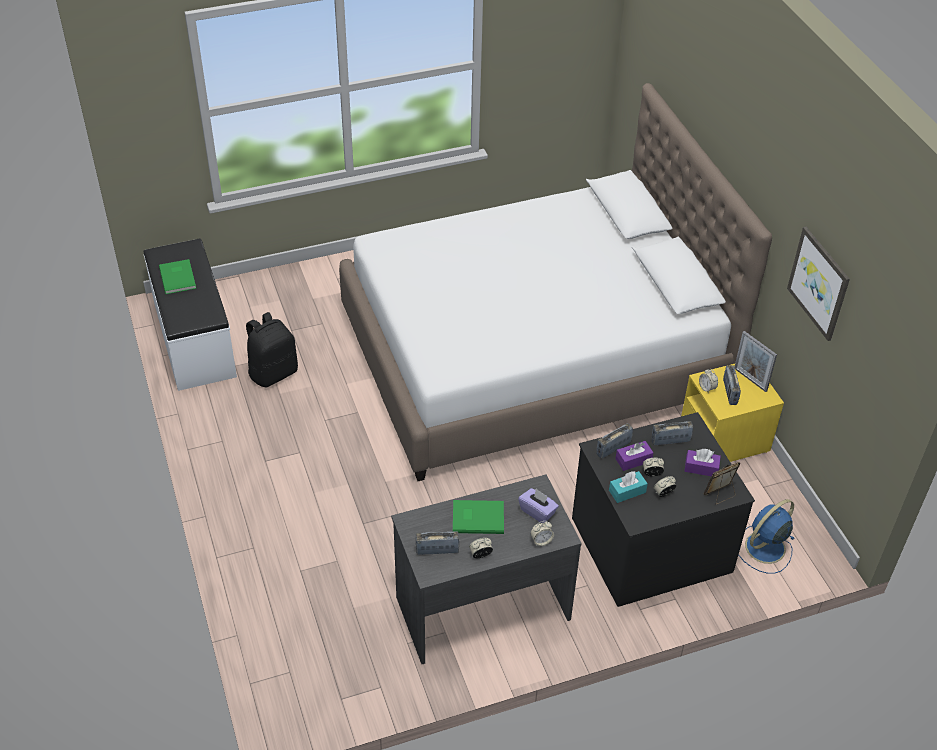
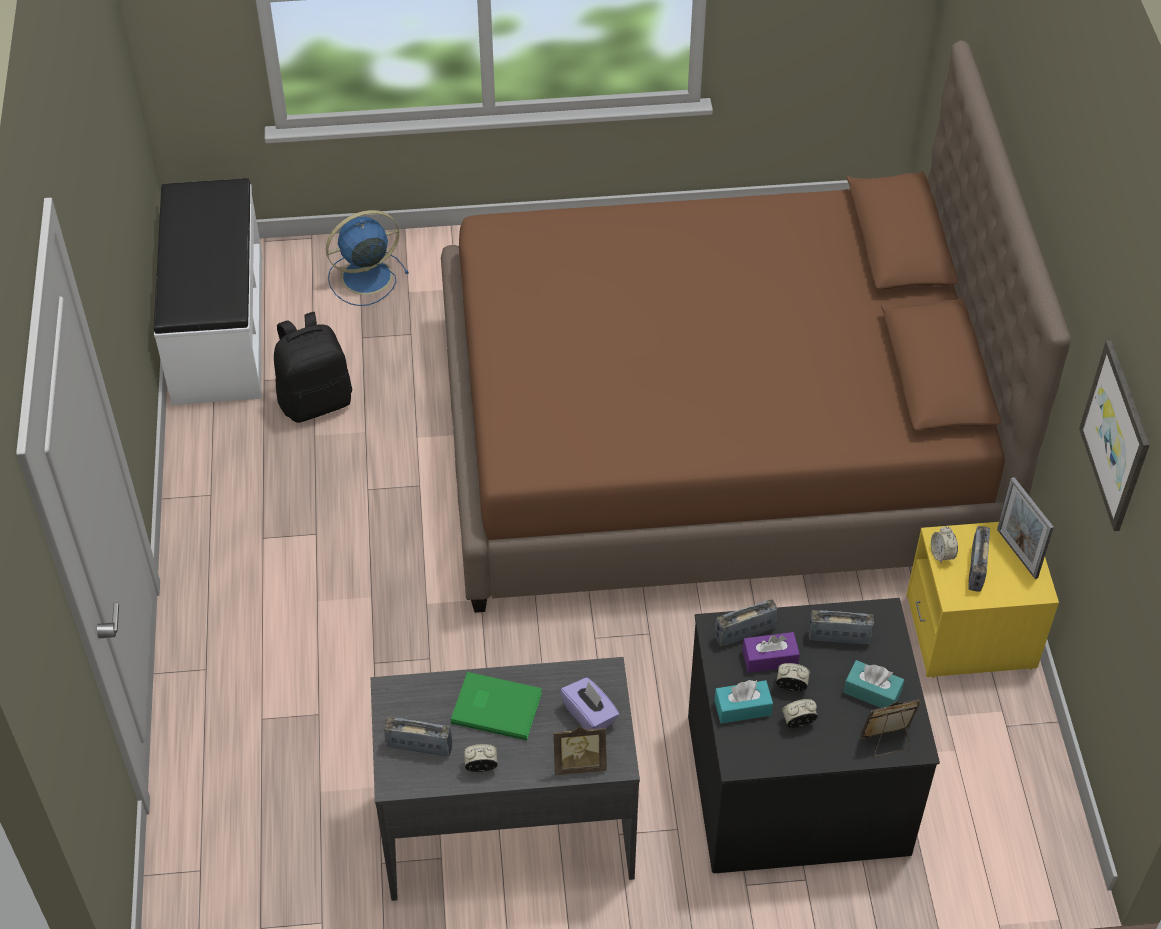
camera: 15 degrees right, 5 degrees up
(178, 277) = (198, 236): green book -> none
(533, 354) = (713, 440): white bed -> brown bed
(541, 541) = (579, 763): alarm clock -> picture frame
(701, 468) = (872, 692): purple tissue box -> turquoise tissue box
(763, 548) = (973, 826): blue fan -> blue fan (364, 277)

